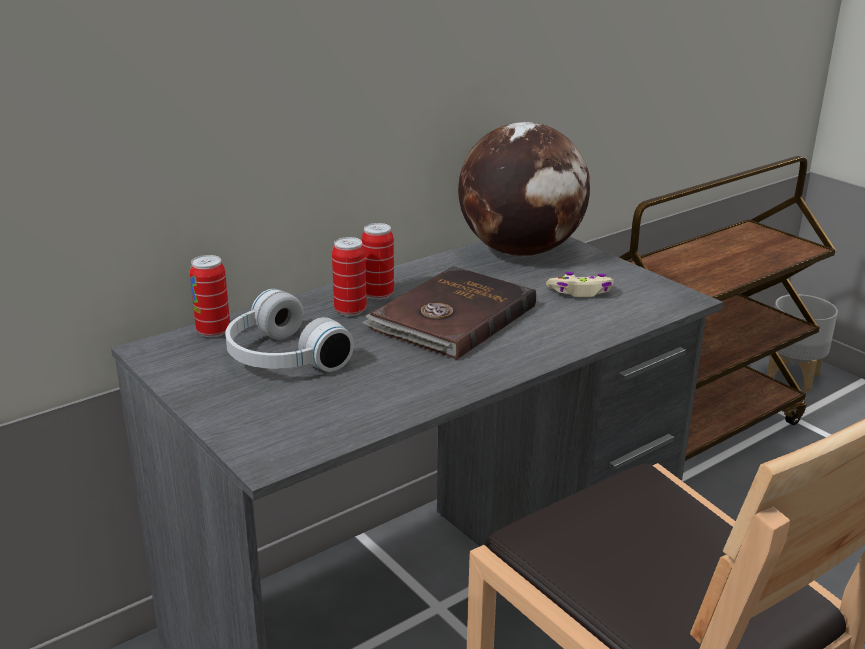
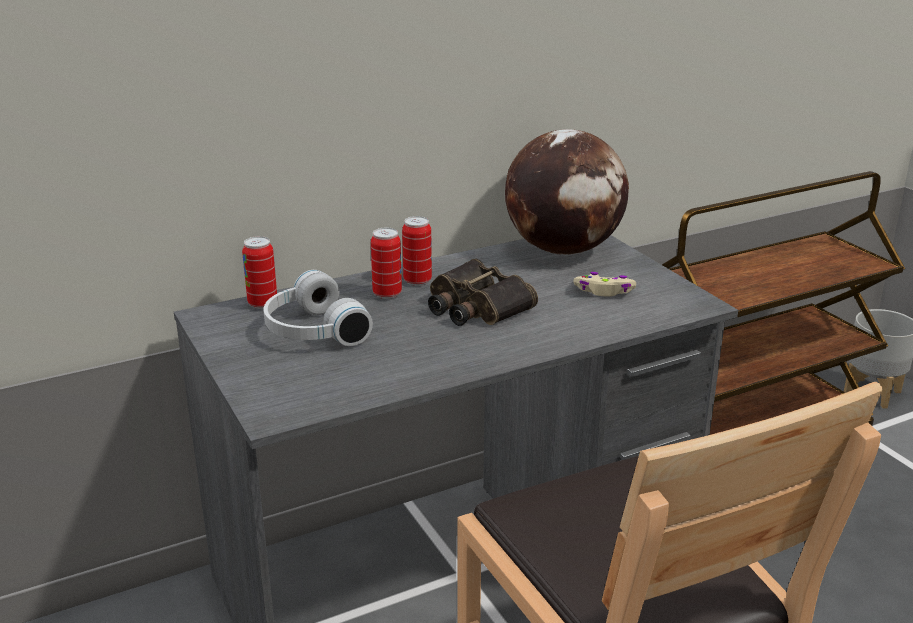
camera: 10 degrees right, 0 degrees up
(451, 318) = (475, 306): brown book -> binoculars

